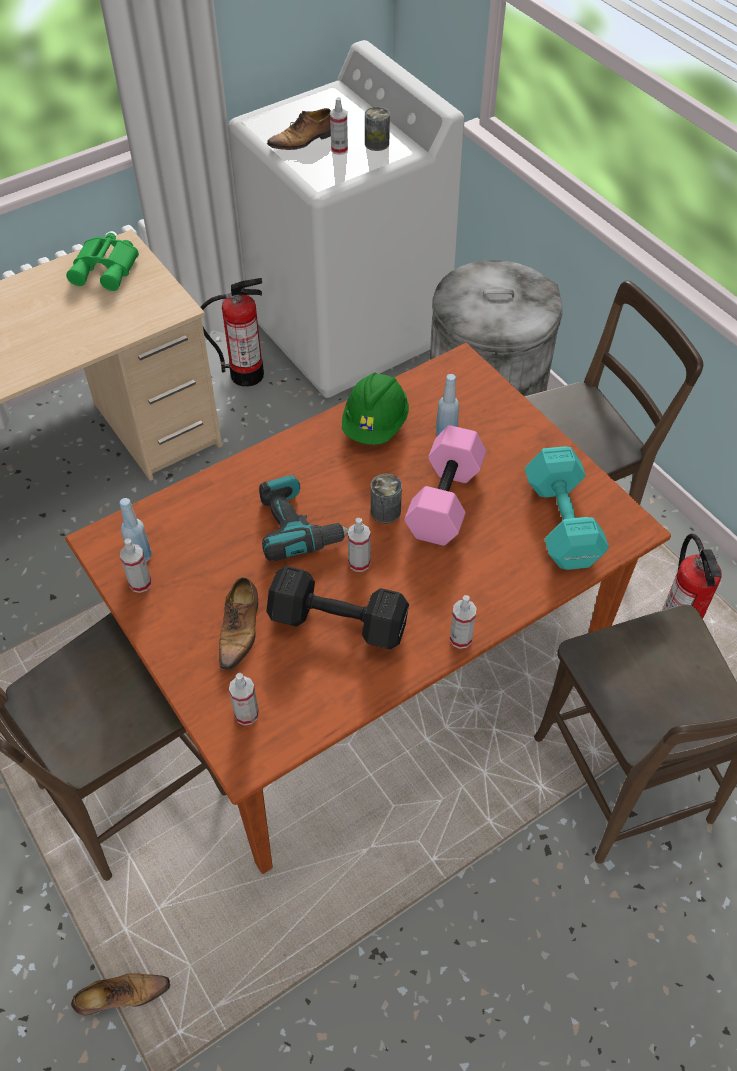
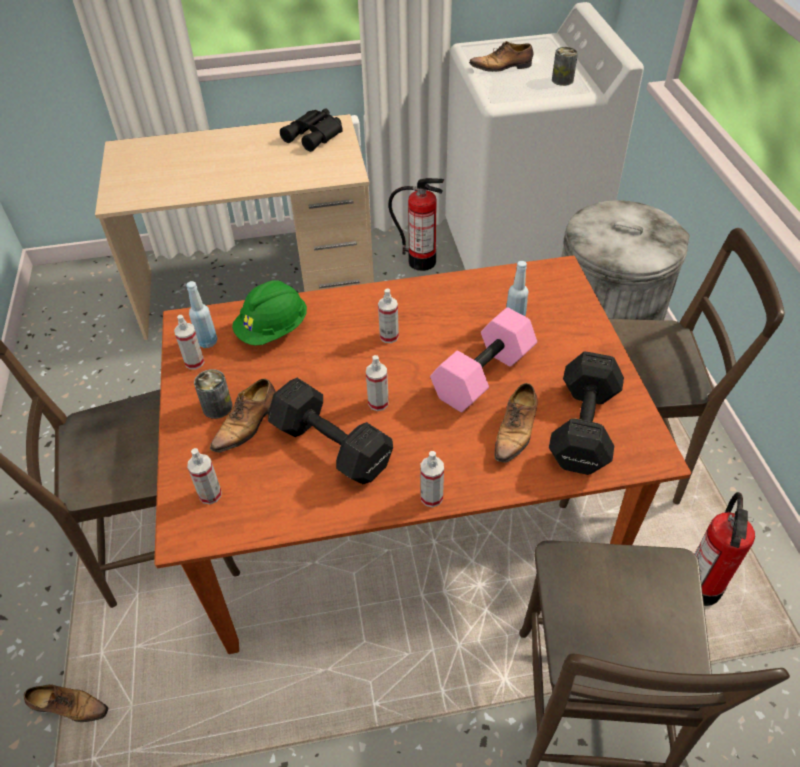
camera: 25 degrees right, 5 degrees down
(107, 268) = (315, 135): green binoculars -> black binoculars
(298, 526) = (345, 358): power drill -> none
(339, 149) = (528, 78): spray bottle -> spray bottle (389, 336)
(375, 425) = (456, 298): green hard hat -> green hard hat (273, 330)
(385, 511) = (425, 368): can -> can (217, 407)
(503, 547) = (516, 431): none -> shoe
(561, 525) = (582, 429): turquoise dumbbell -> black dumbbell

